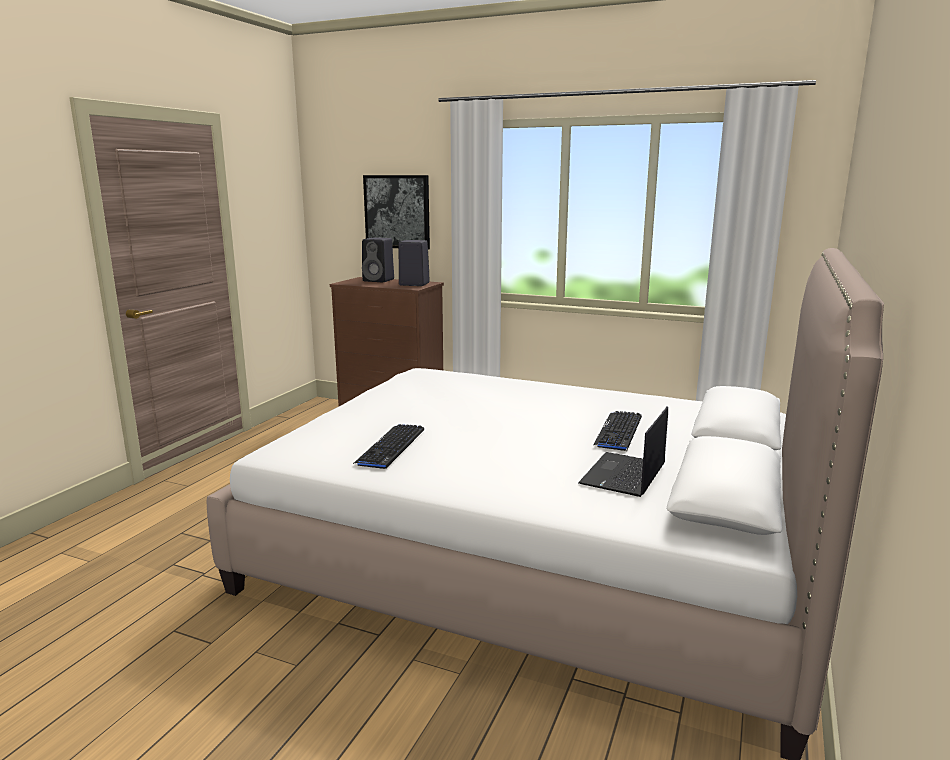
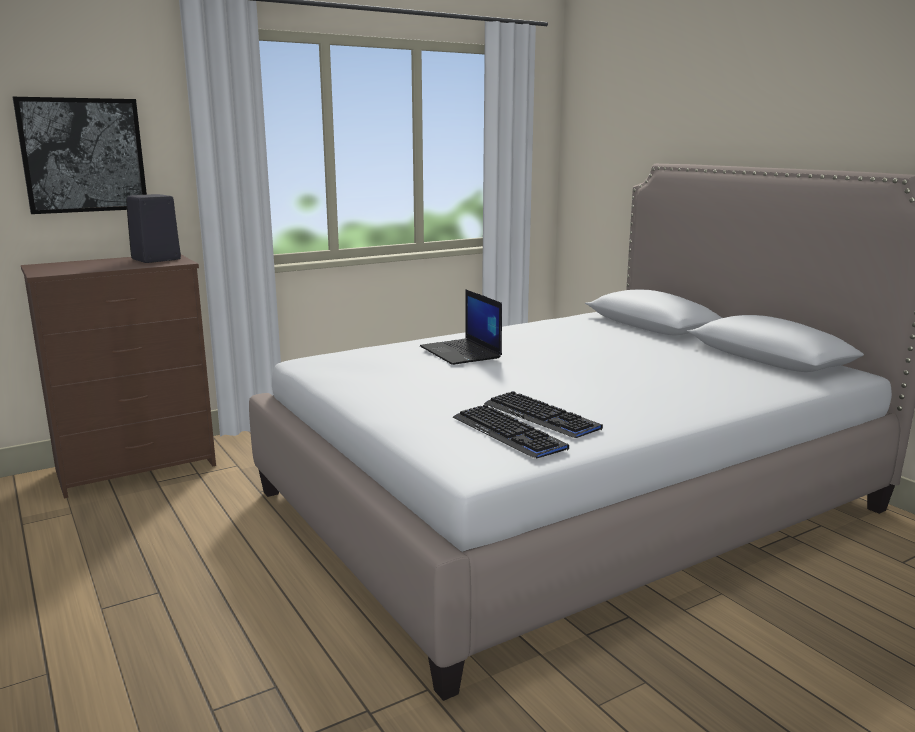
camera: 55 degrees left, 0 degrees up
(379, 280) = (82, 263): black speaker -> none
(618, 432) = (612, 347): keyboard -> keyboard (508, 433)
(623, 475) = (706, 367): laptop -> laptop (461, 352)

